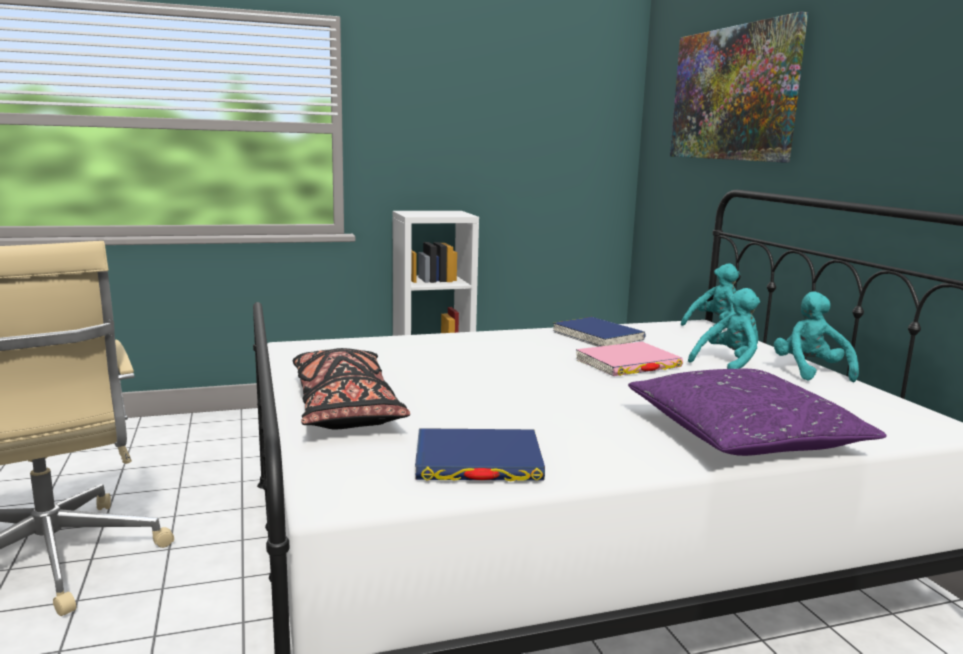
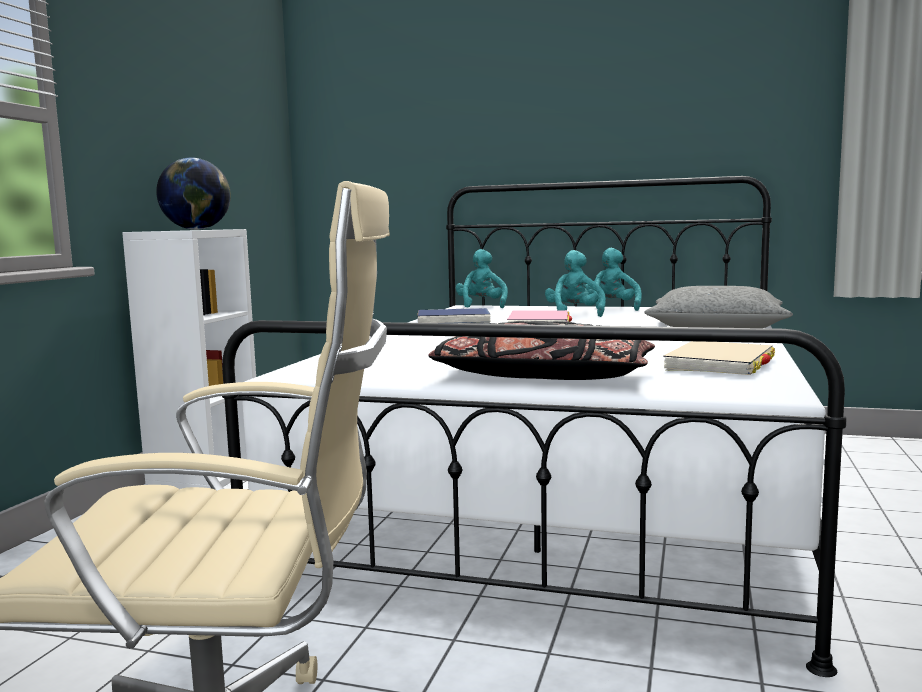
camera: 55 degrees left, 5 degrees down
(441, 213) = (196, 229): none -> globe
(478, 462) = (720, 364): blue book -> beige book
(732, 94) = (432, 106): picture -> none
(743, 434) = (716, 327): purple pillow -> grey pillow
(810, 371) = (611, 308): turquoise plush toy -> turquoise plush toy turned 60 degrees clockwise

